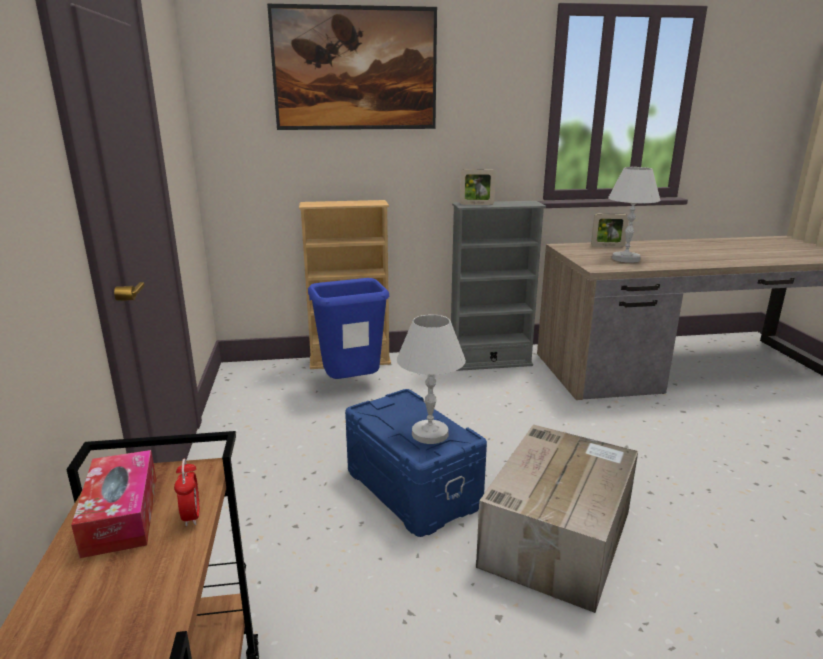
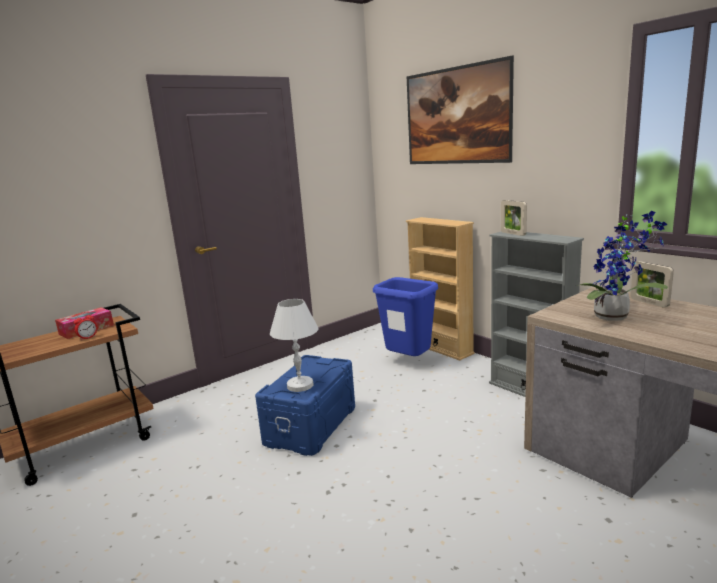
camera: 60 degrees right, 5 degrees down
(557, 536) = (305, 496): cardboard box -> none
(626, 259) = (615, 317): white table lamp -> potted plant

